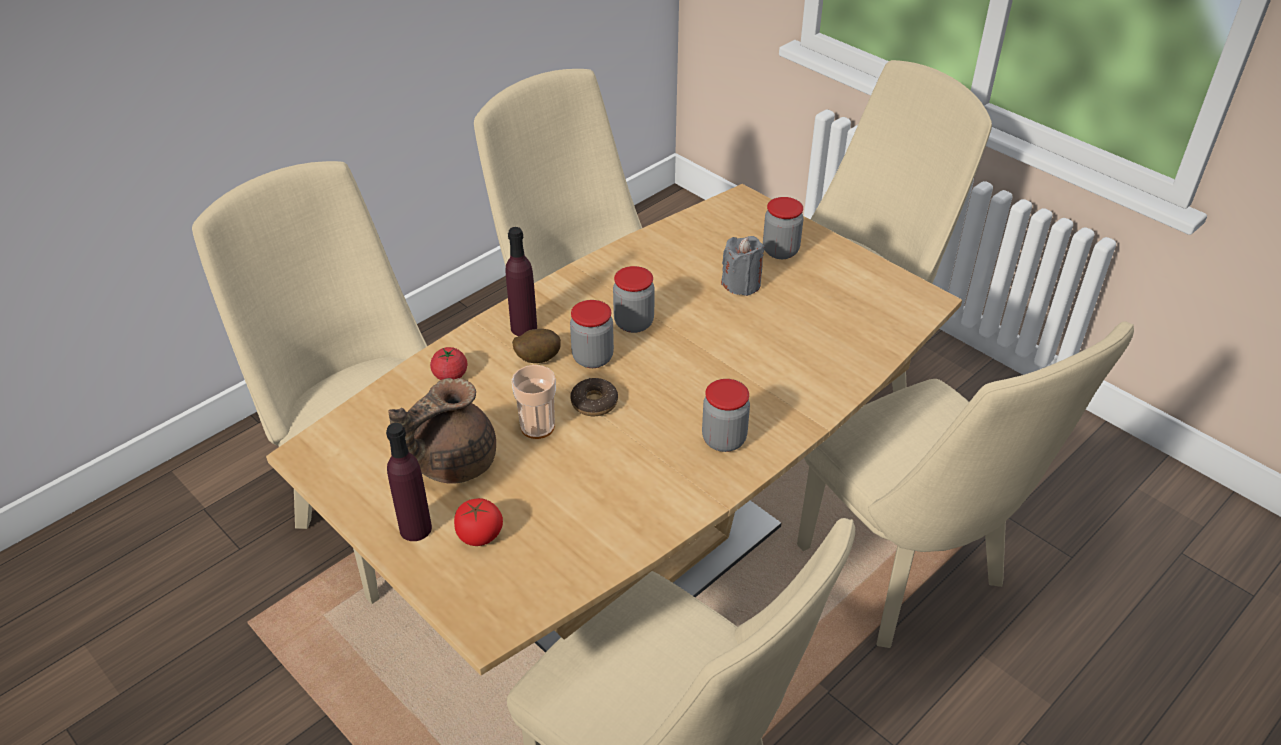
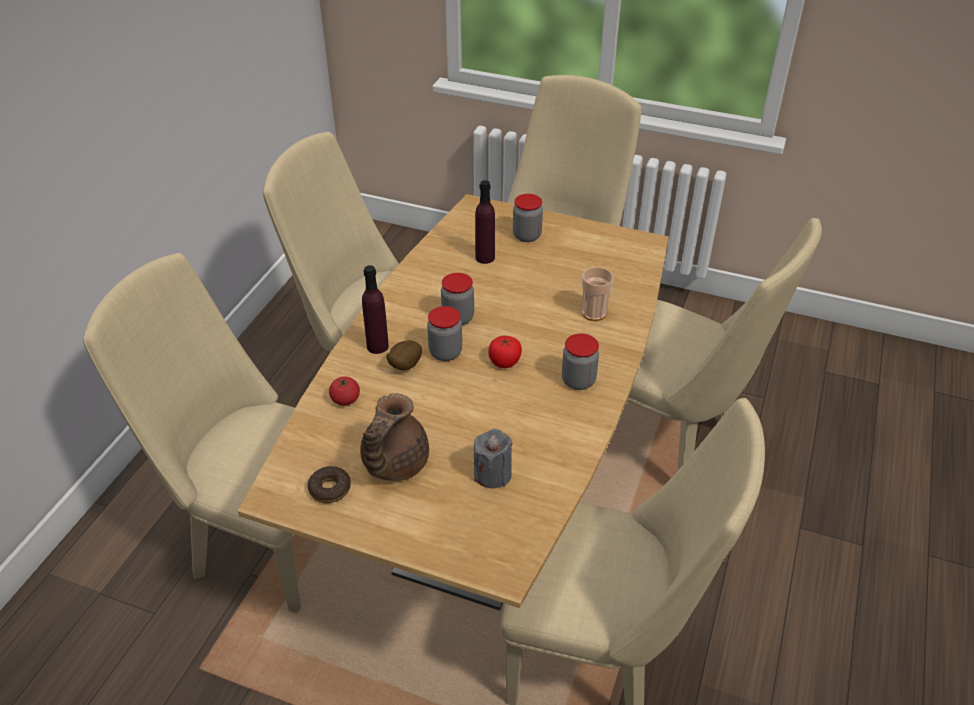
camera: 25 degrees left, 0 degrees up
(415, 528) = (400, 522): purple bottle -> purple bottle (485, 257)
(479, 535) = (452, 509): tomato -> tomato (504, 362)
(537, 427) = (440, 416): cup -> cup (594, 313)
(594, 403) = (469, 385): donut -> donut (330, 489)
(741, 284) = (516, 267): grey candle -> grey candle (492, 474)

